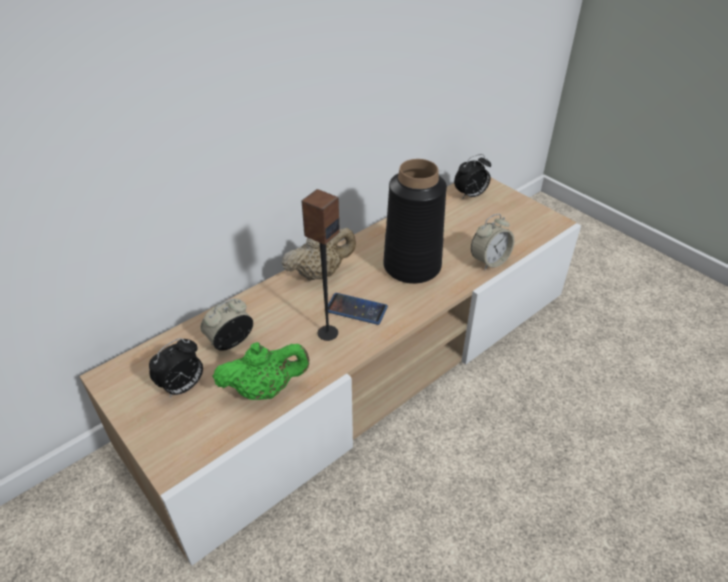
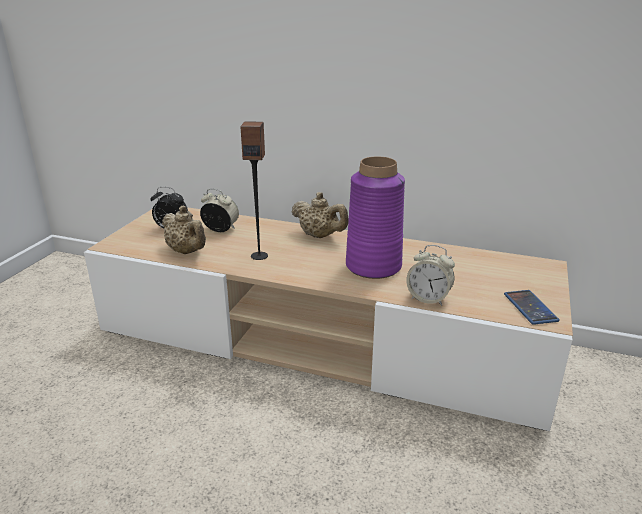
camera: 60 degrees right, 15 degrees down
(265, 389) = (187, 252): green teapot -> beige teapot
(356, 309) = (295, 259): phone -> phone (530, 307)
(411, 266) = (373, 266): black vase -> purple vase
(470, 195) = (516, 267): alarm clock -> none

